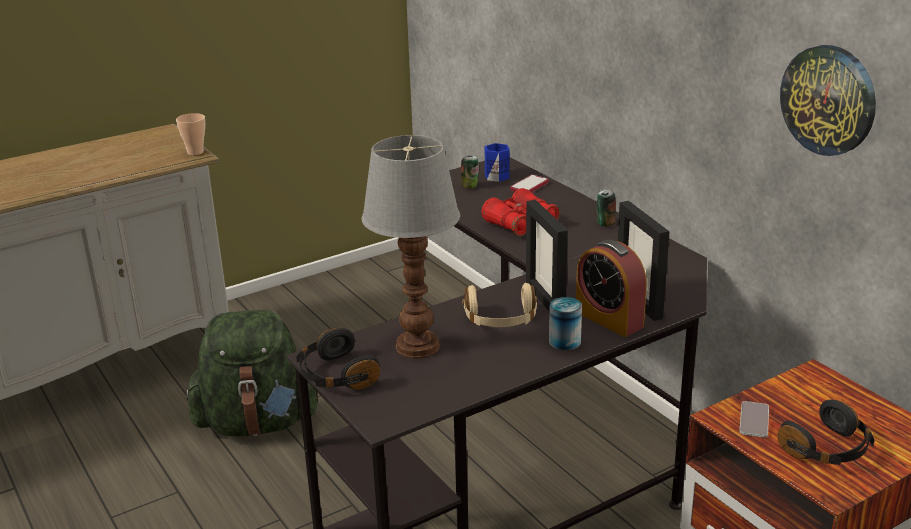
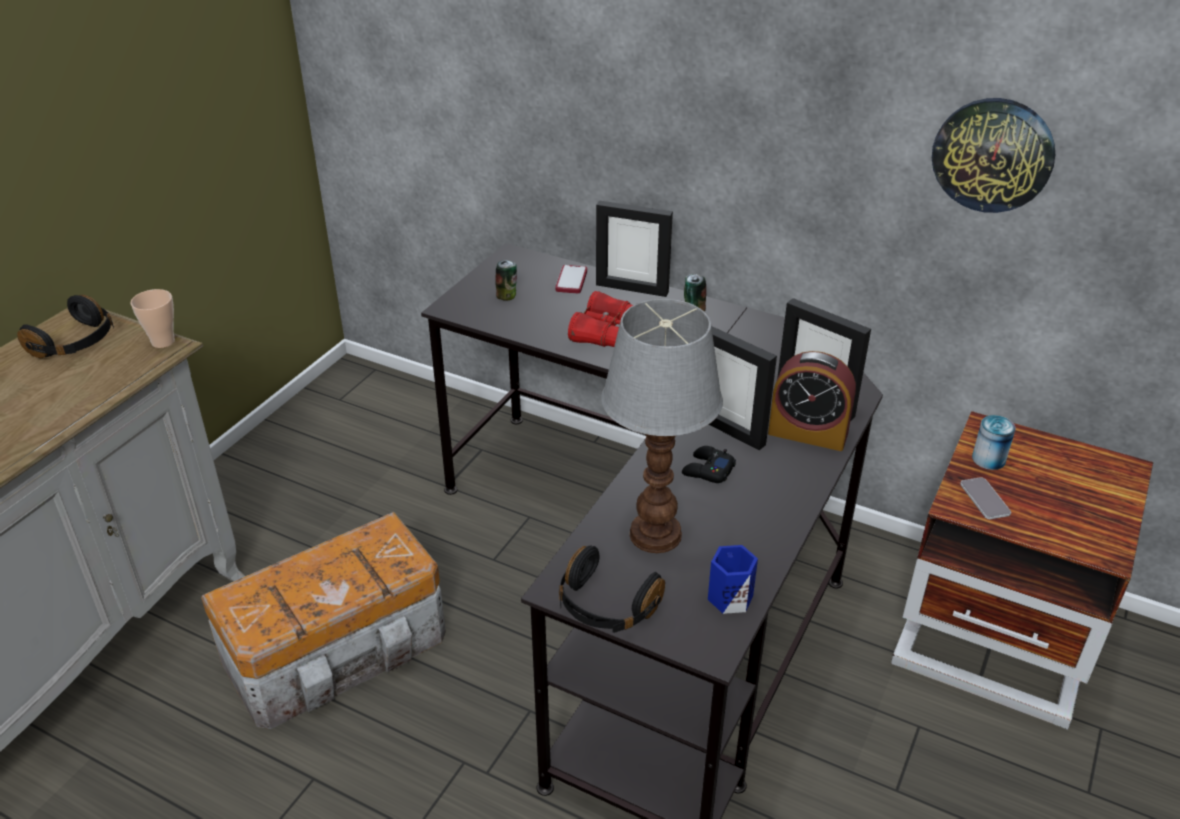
camera: 30 degrees left, 10 degrees up
(258, 423) = (340, 650): green backpack -> storage box
(496, 176) = (523, 275): blue mug -> blue mug (728, 596)
(500, 320) = (707, 470): beige headphones -> black game controller
(564, 341) = (793, 476): can -> can (988, 459)
(572, 199) = (632, 287): none -> picture frame
(827, 450) = (1066, 510): black headphones -> black headphones (76, 343)

